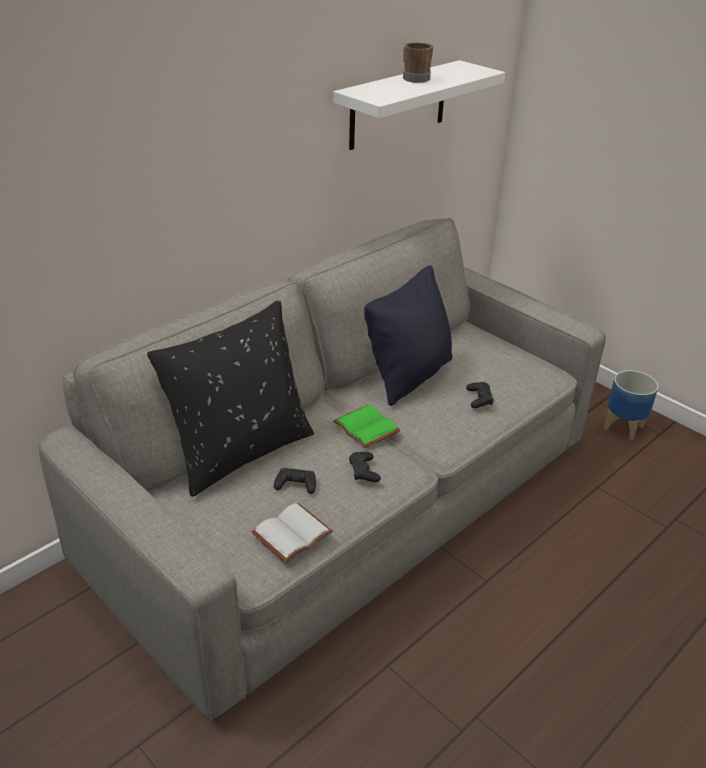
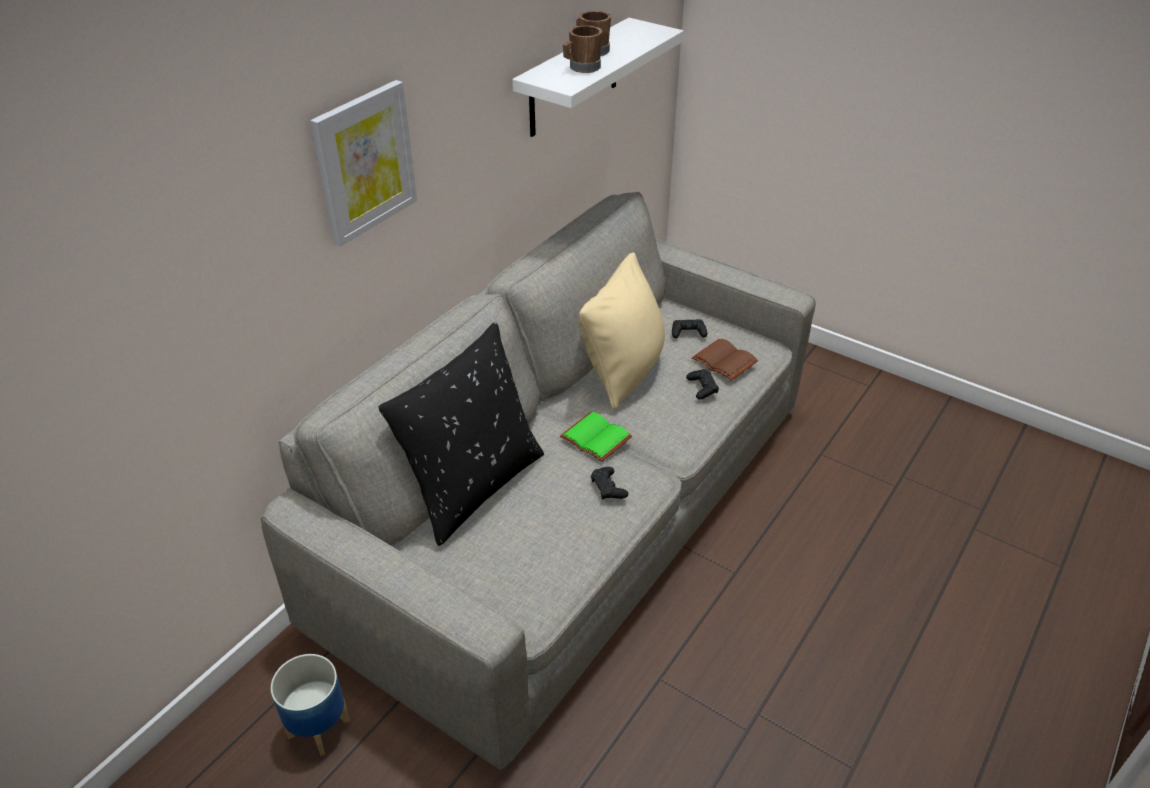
camera: 10 degrees left, 5 degrees up
(173, 135) = (364, 162): none -> picture
(292, 535) = (557, 570): white book -> none
(296, 485) = (543, 514): black game controller -> black game controller (688, 332)
(399, 89) = (581, 68): none -> brown mug
(409, 376) = (624, 372): black pillow -> beige pillow
(508, 379) = (726, 360): none -> brown book
(622, 427) = (831, 384): planter -> planter (318, 728)

